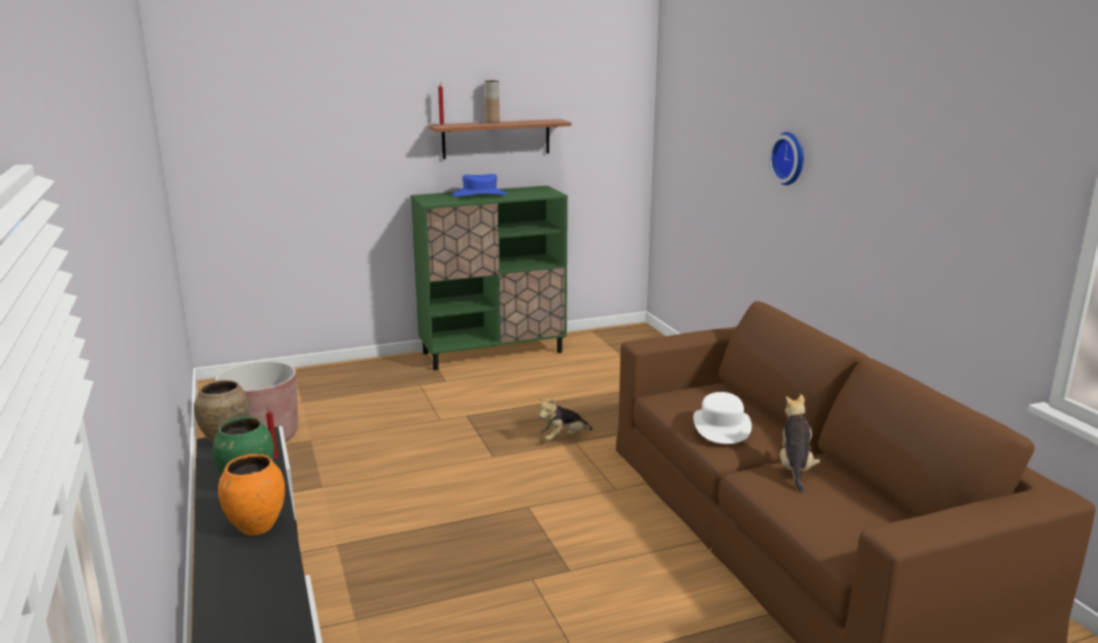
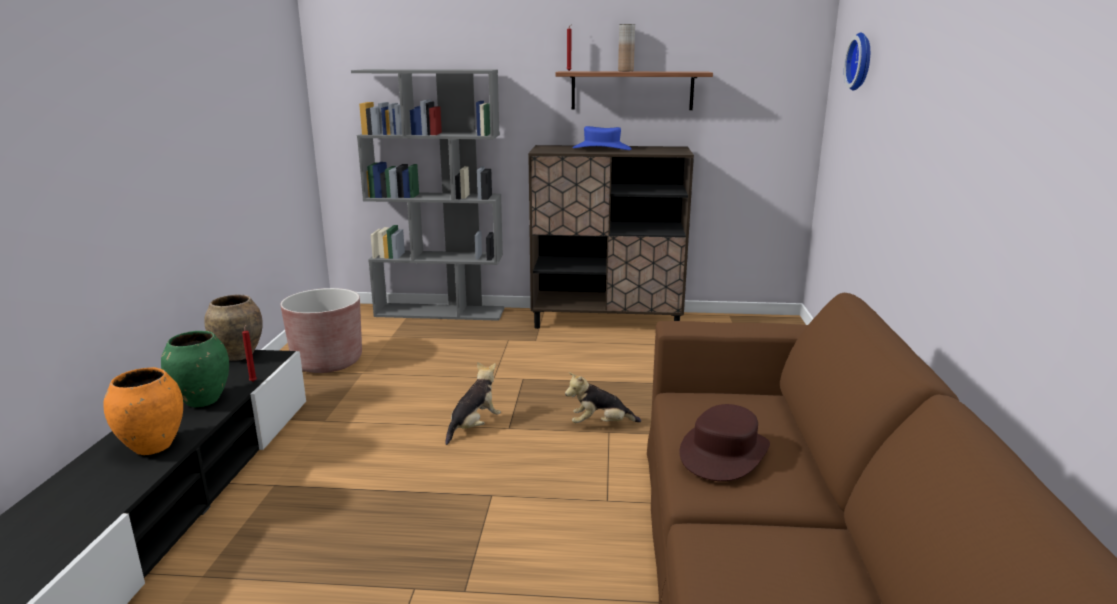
camera: 25 degrees right, 0 degrees up
(327, 370) = (440, 312): none -> grey bookcase
(493, 352) = (607, 321): green cabinet -> brown cabinet
(721, 426) = (724, 453): white hat -> brown hat
(790, 158) = (944, 102): wall clock -> wall clock (862, 61)
(795, 468) = (780, 543): plush toy -> plush toy (474, 426)

